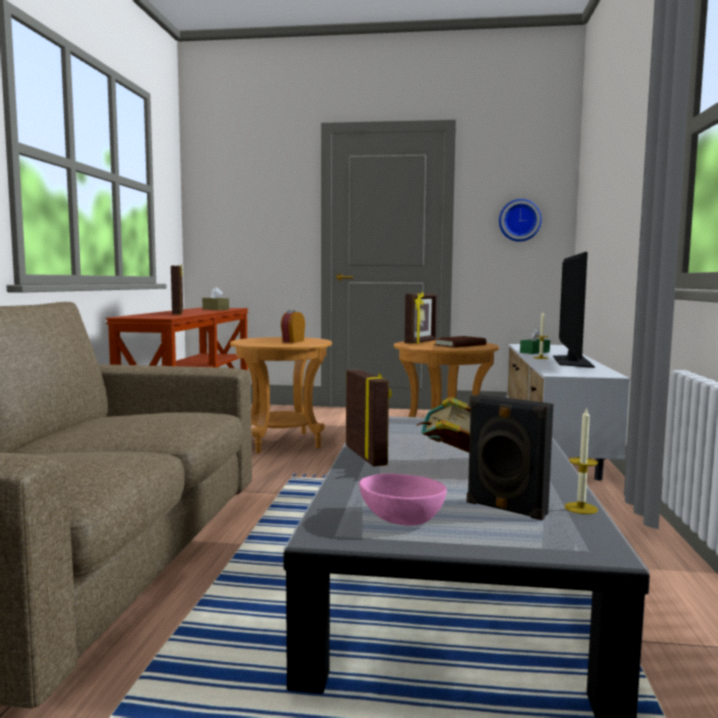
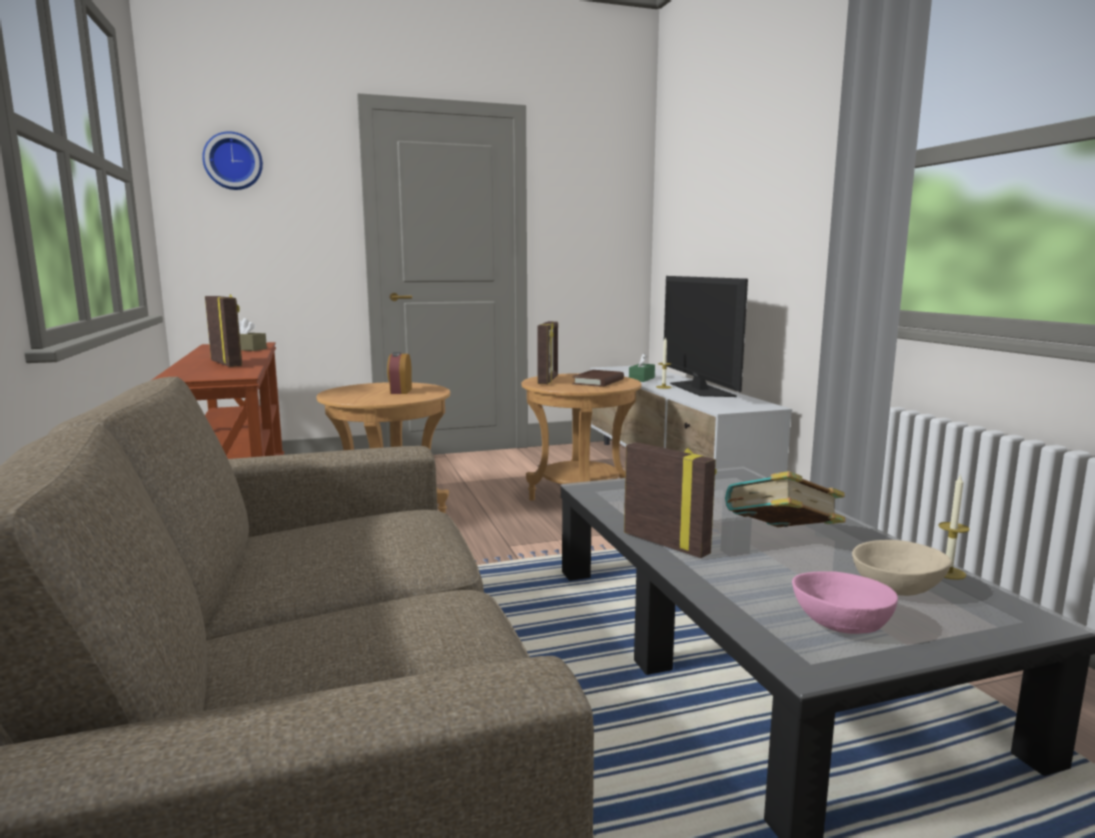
camera: 25 degrees left, 5 degrees up
(505, 509) = (897, 588): black speaker -> beige bowl
(519, 220) = (597, 228): wall clock -> wall clock (233, 161)

